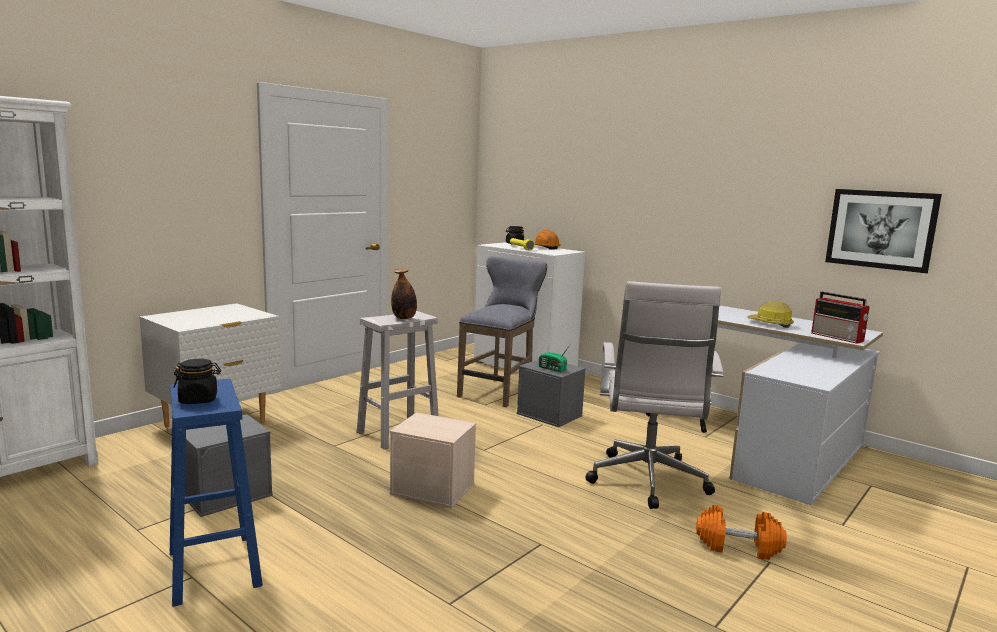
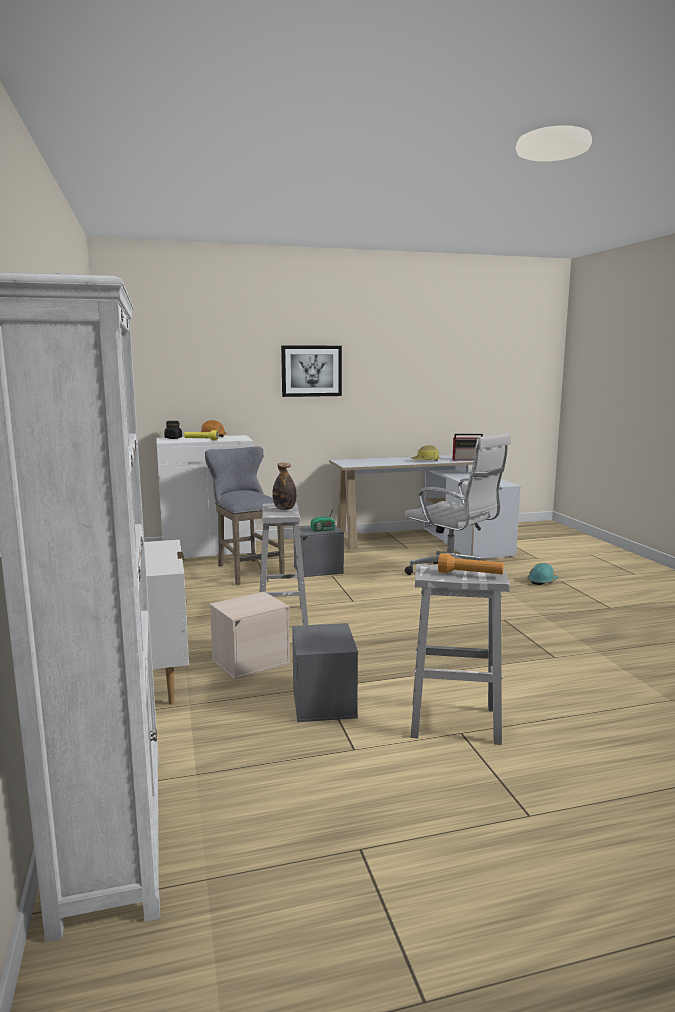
camera: 55 degrees left, 0 degrees up
(198, 400) = (470, 574): black jar -> orange flashlight
(213, 567) = (452, 722): blue stool -> white stool
(434, 488) = (398, 628): beige storage box -> beige storage box (251, 661)
(738, 546) = (542, 581): orange dumbbell -> turquoise hard hat
(881, 229) = (455, 392): picture -> picture (311, 371)

